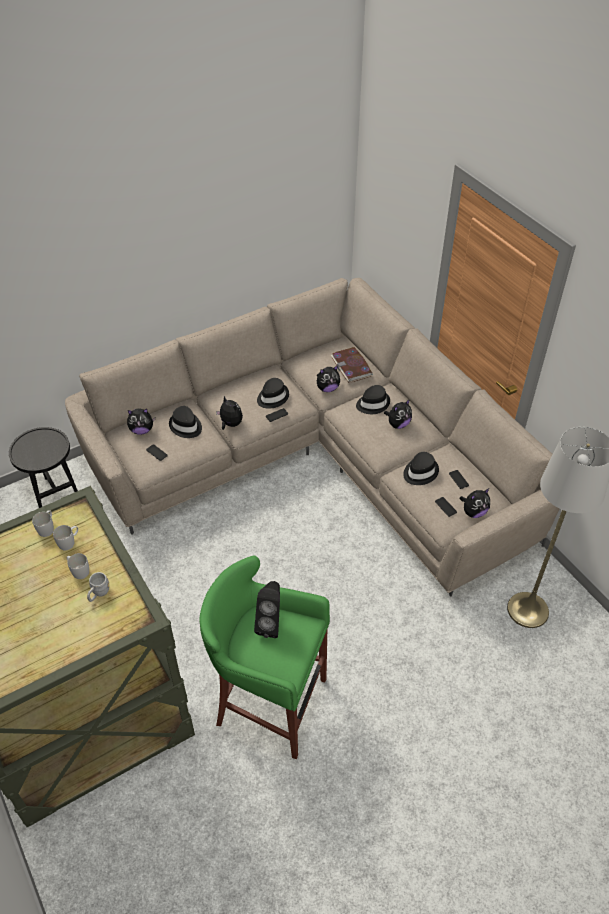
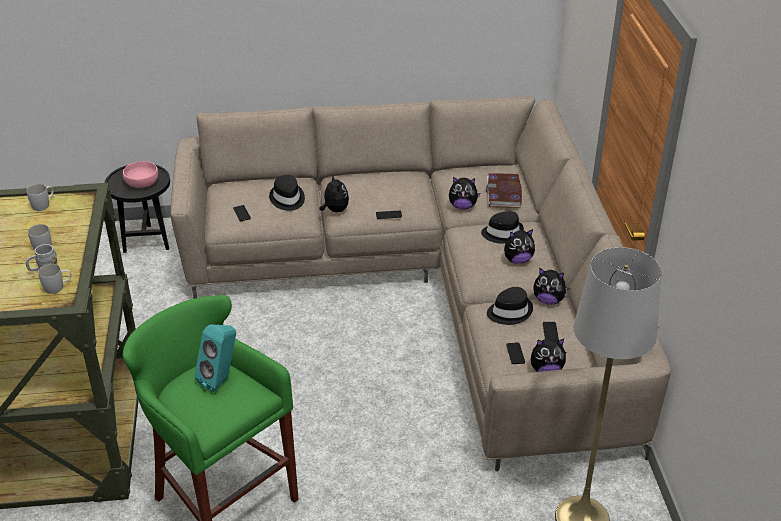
camera: 25 degrees right, 10 degrees down
(45, 449) = (142, 183): none -> pink bowl
(69, 542) = (53, 221): white mug -> white mug (58, 287)
(142, 430) = (242, 190): plush toy -> plush toy (548, 300)
(271, 623) = (221, 379): black speaker -> turquoise speaker
(272, 397) = (395, 197): black hat -> none

